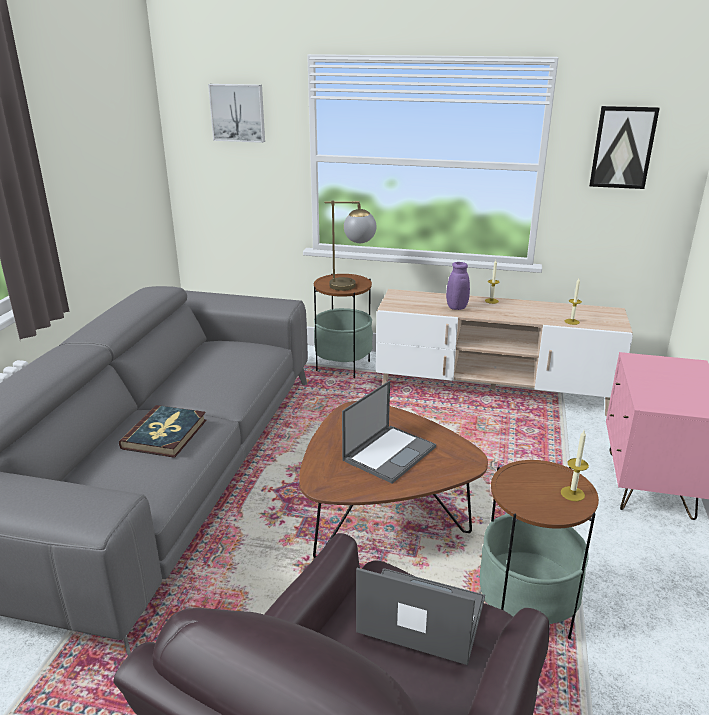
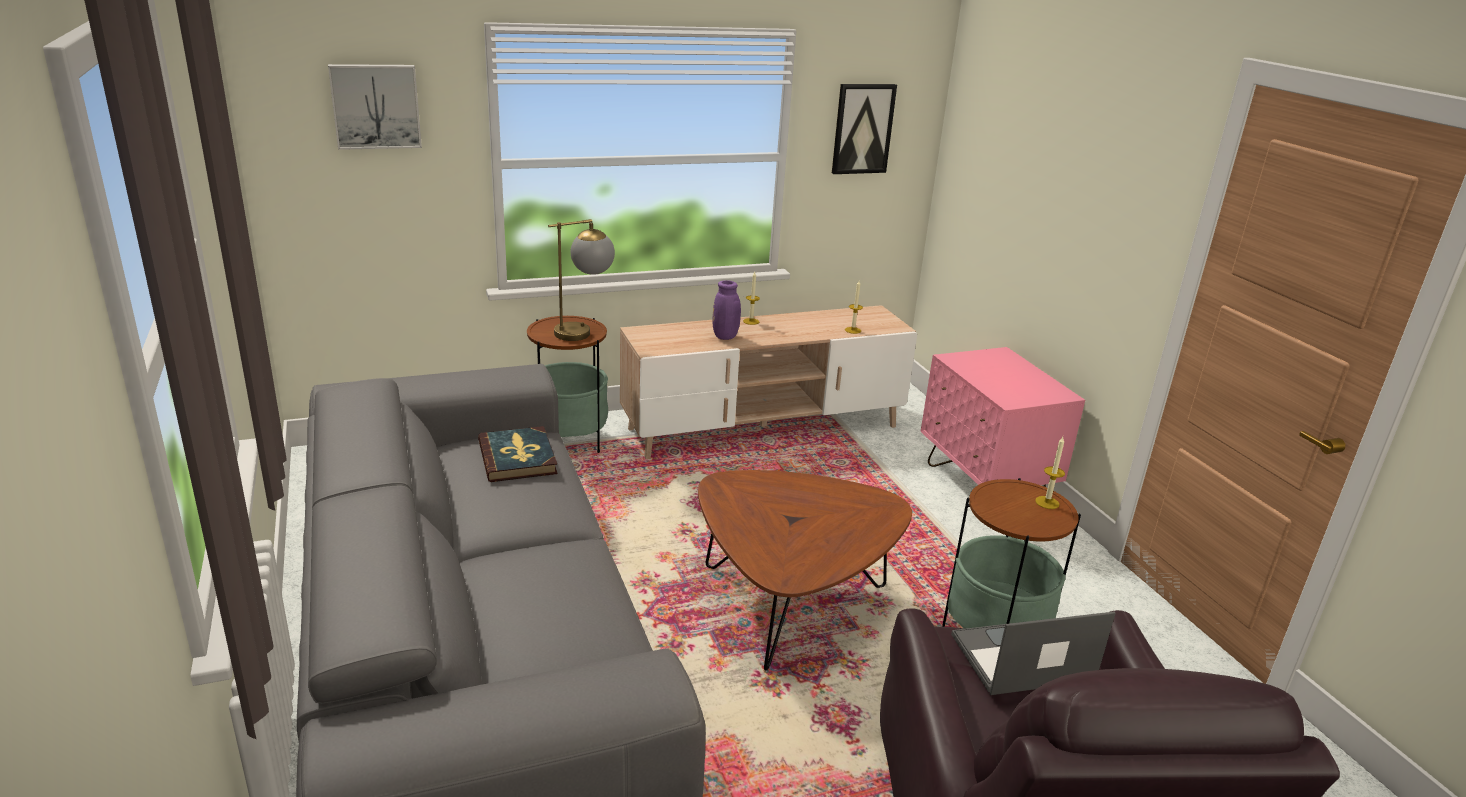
camera: 35 degrees left, 0 degrees up
(165, 434) = (549, 580): book -> book (518, 458)
(389, 453) = (810, 521): laptop -> none

